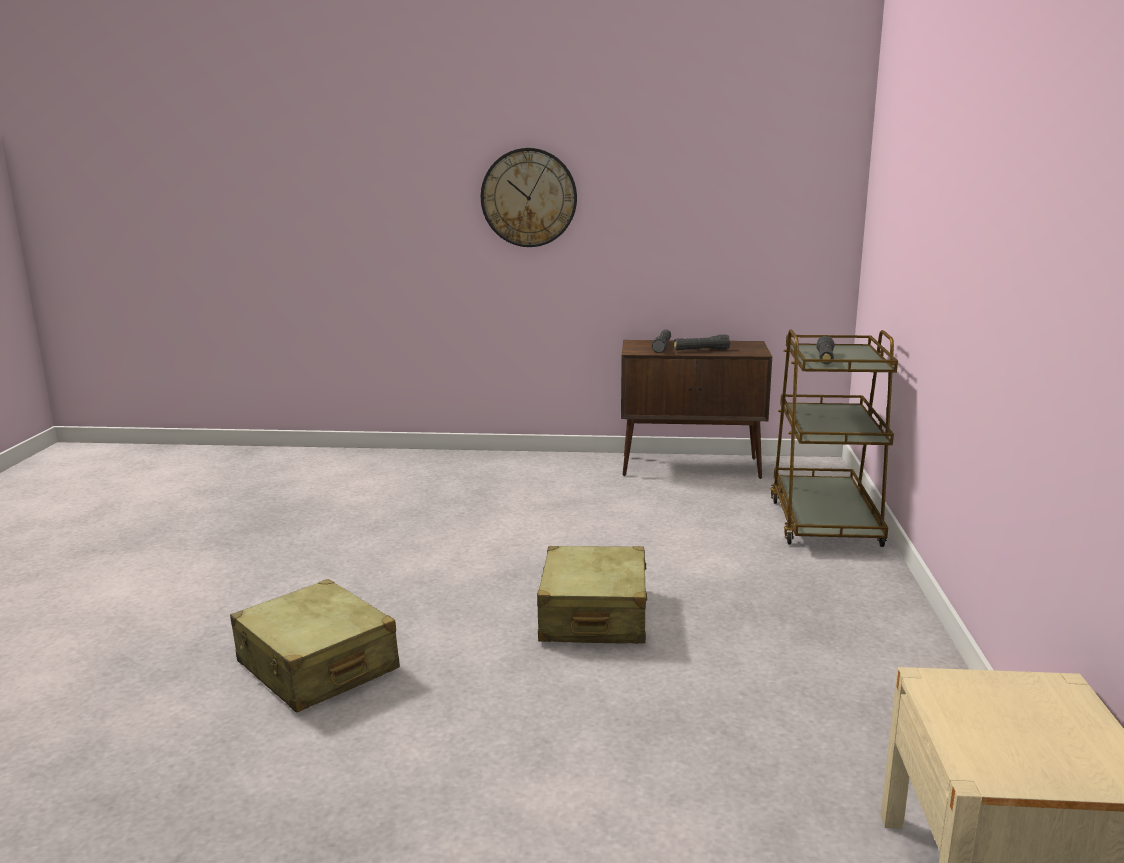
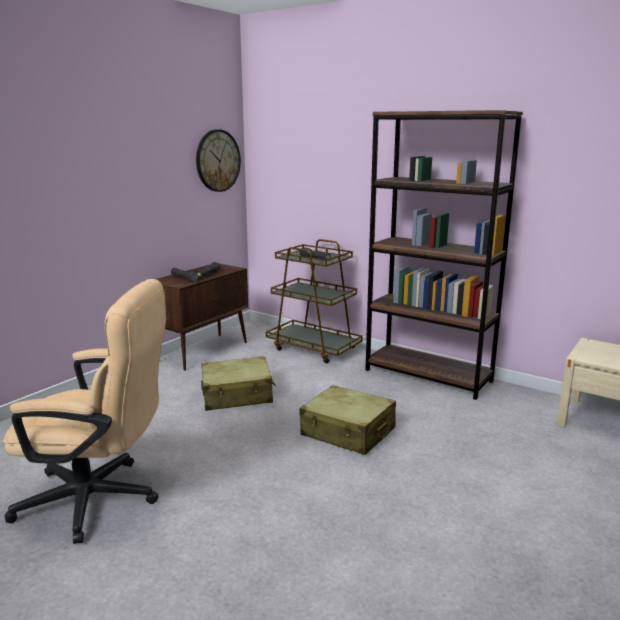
camera: 60 degrees left, 0 degrees up
(317, 666) = (319, 545): beige suitcase -> beige suitcase (237, 395)
(319, 534) = (101, 500): none -> beige office chair
(529, 197) = (72, 187): wall clock -> wall clock (218, 160)
(884, 633) = (428, 376): none -> brown bookcase

